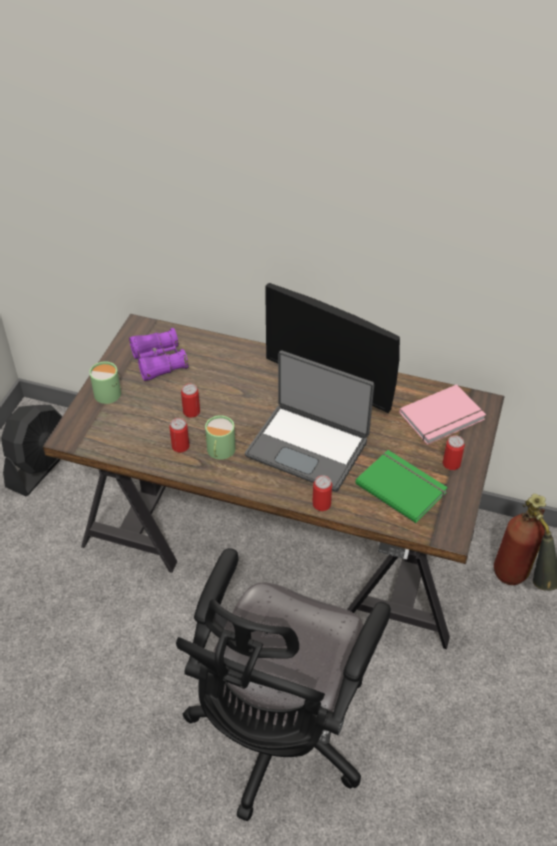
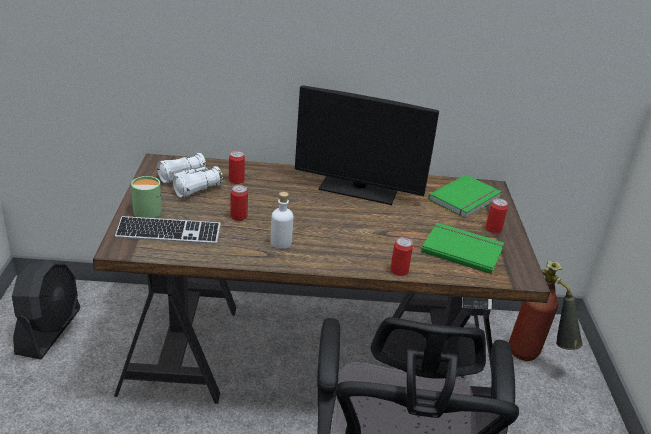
camera: 20 degrees left, 15 degrees down
(118, 424) = (168, 233): none -> keyboard
(159, 362) = (189, 184): purple binoculars -> white binoculars
(180, 446) = (240, 243): can -> can (236, 180)
(219, 451) = (281, 242): green mug -> white bottle
(308, 447) = (363, 230): laptop -> none
(443, 417) = (466, 199): pink book -> green book

